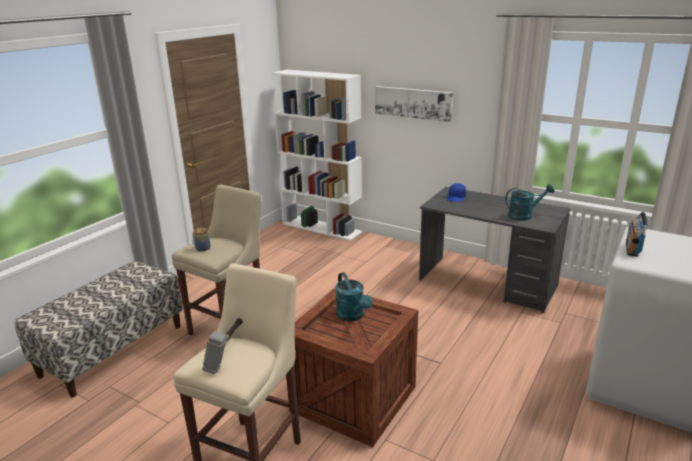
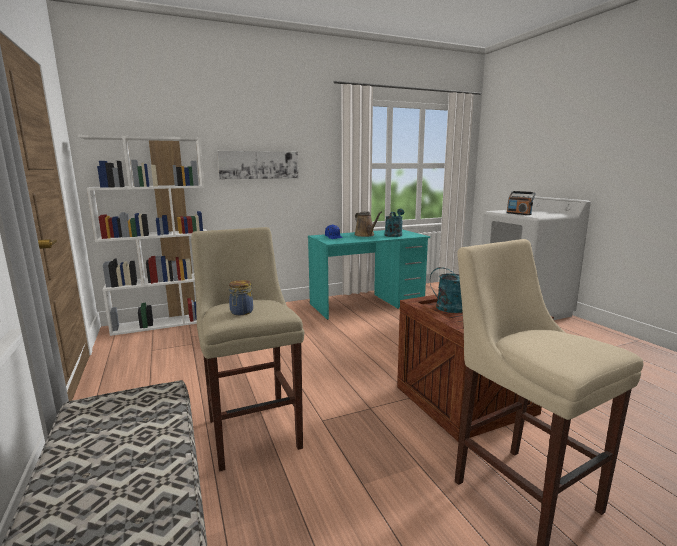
camera: 55 degrees left, 10 degrees down
(227, 352) = (543, 343): hammer -> none
(487, 283) = (367, 304): grey desk -> turquoise desk
(493, 205) = (365, 235): none -> brown watering can

